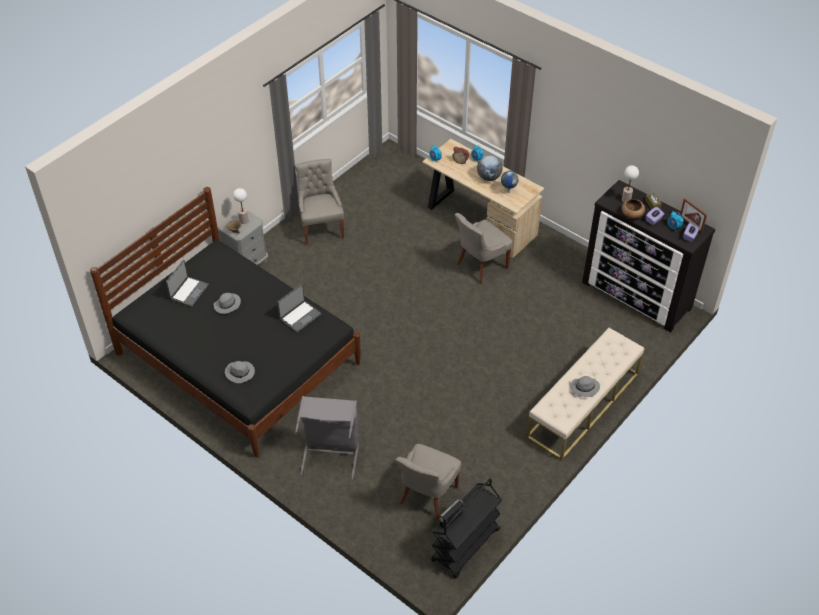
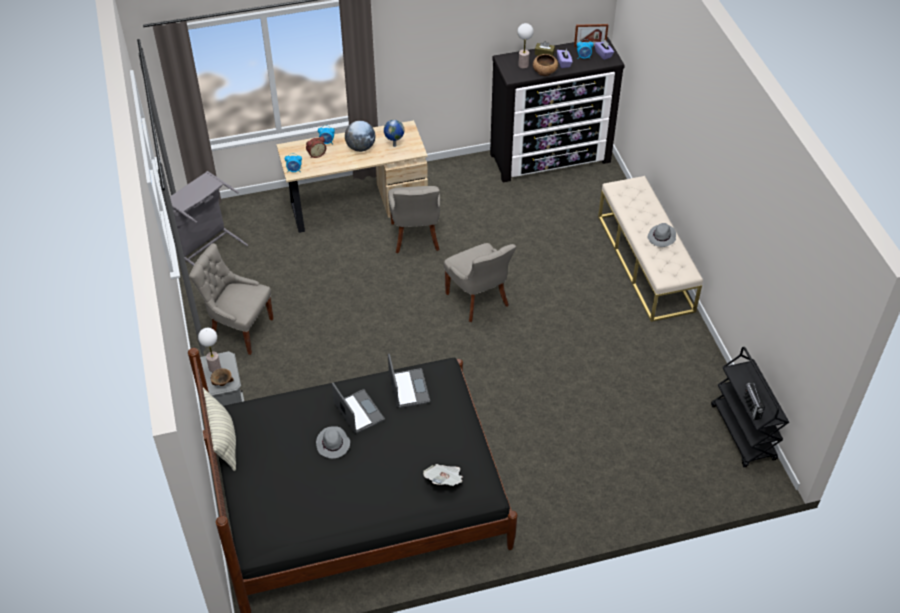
camera: 55 degrees left, 0 degrees up
(188, 292) = (279, 470): laptop -> laptop (358, 412)
(193, 256) = (222, 440): none -> pillow
(240, 373) = (444, 480): grey hat -> newspaper
(331, 453) = (556, 480): grey laundry basket -> grey laundry basket (208, 246)
(427, 496) = (665, 431): grey chair -> grey chair (478, 300)

